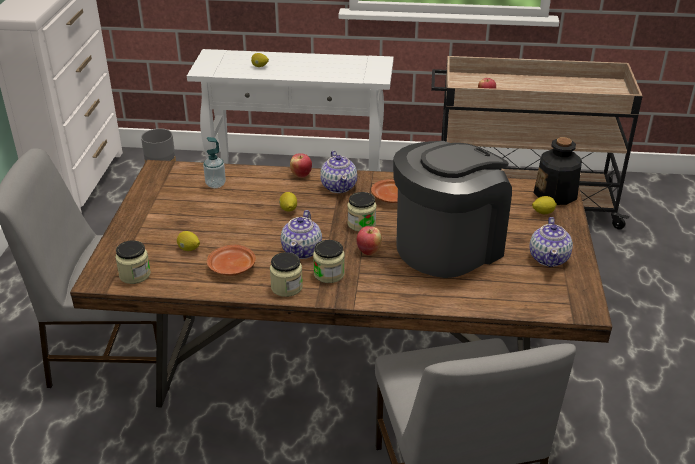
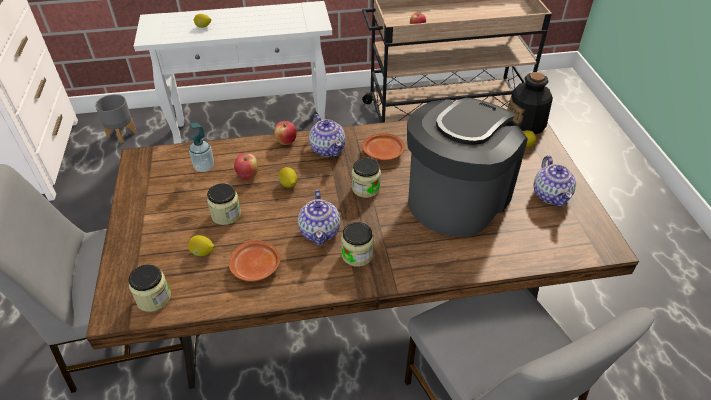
camera: 15 degrees left, 10 degrees up
(286, 287) = (321, 280): jar -> jar (226, 214)
(368, 251) = (385, 219): apple -> apple (247, 175)

